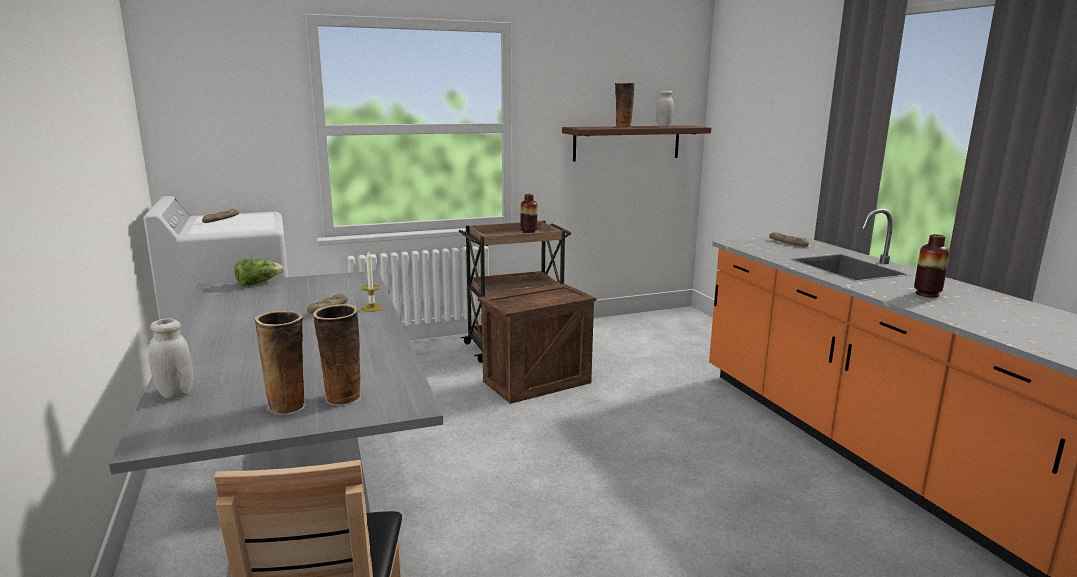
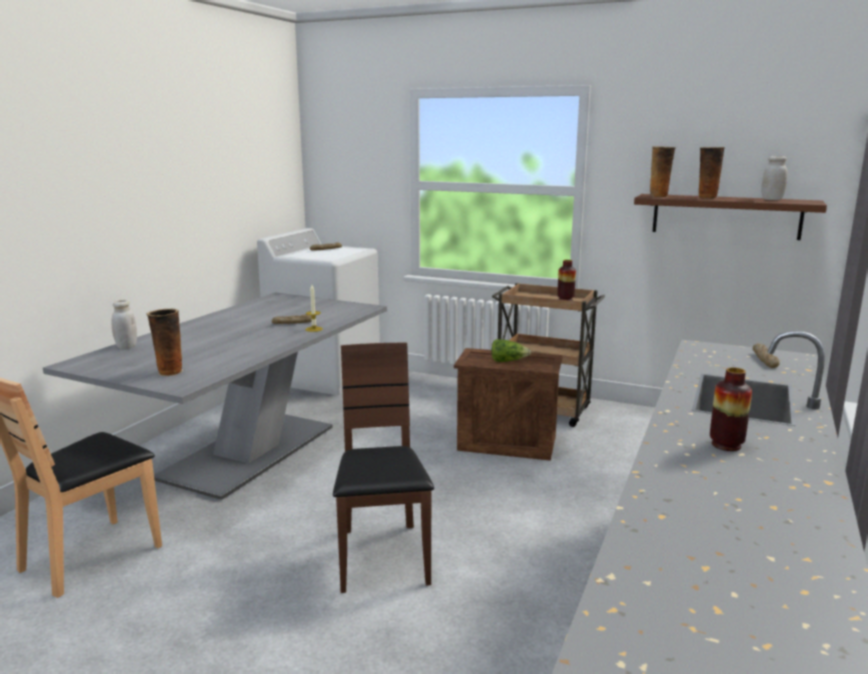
camera: 45 degrees right, 0 degrees up
(258, 283) = (301, 299): lettuce -> lettuce (508, 361)
(288, 406) = (143, 368): vase -> vase (659, 196)
(624, 517) = (382, 557): none -> brown chair

